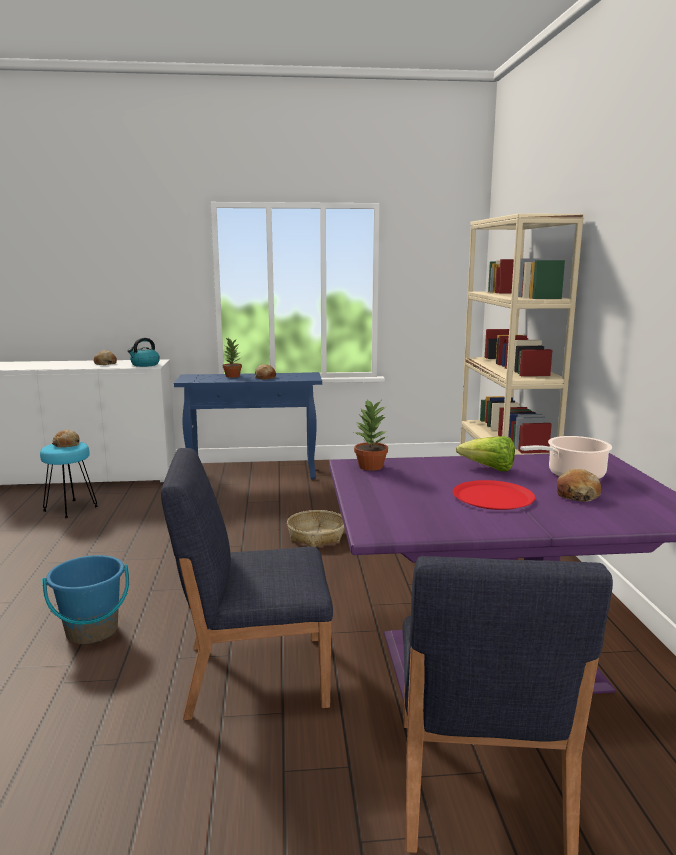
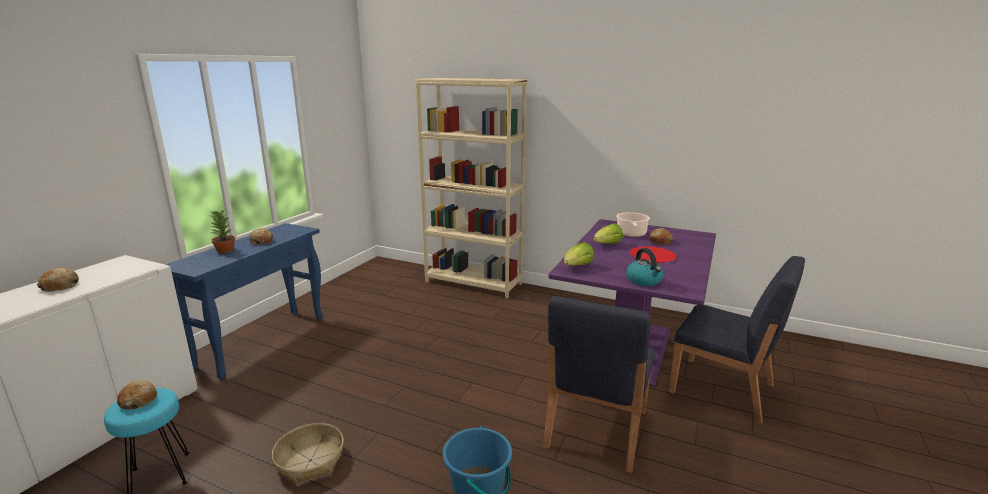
camera: 60 degrees left, 5 degrees up
(145, 365) = (130, 269): kettle -> kettle (644, 281)
(316, 536) = (427, 350): basket -> basket (310, 460)
(370, 467) = (577, 267): potted plant -> lettuce

